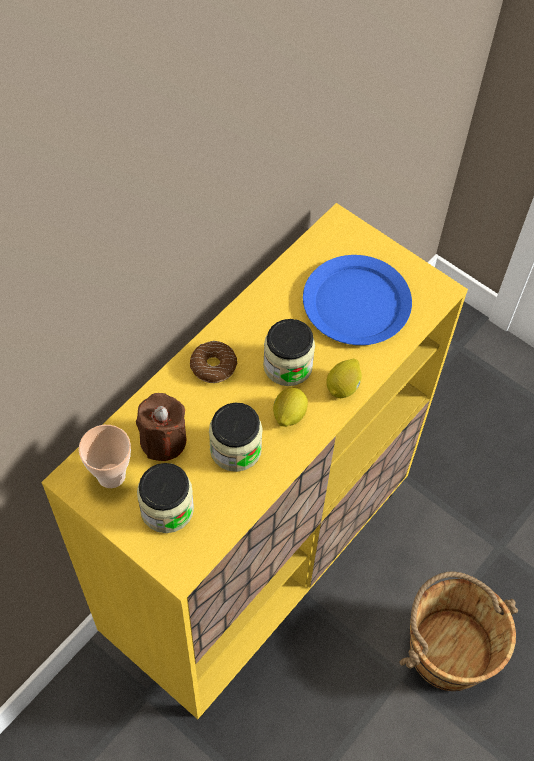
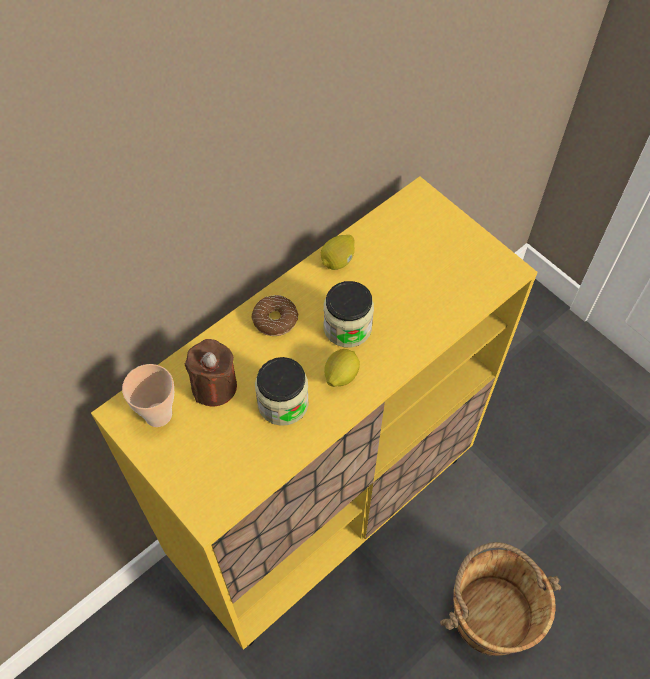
camera: 10 degrees right, 0 degrees up
(167, 509) = (206, 454): jar -> none
(343, 387) = (398, 354): lemon -> lemon (338, 261)
(356, 304) = (424, 274): blue plate -> none

